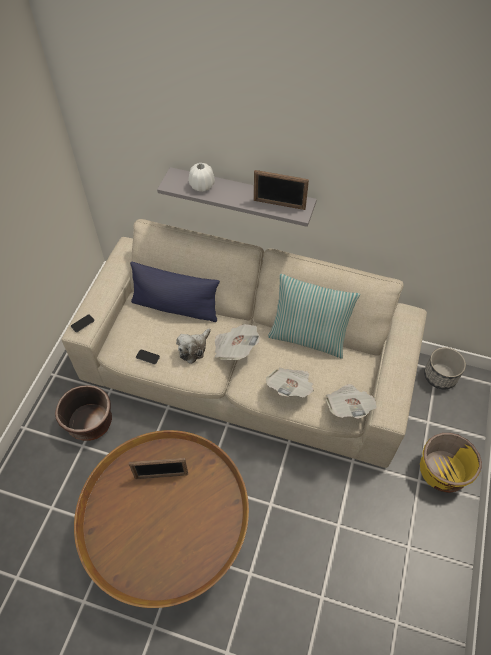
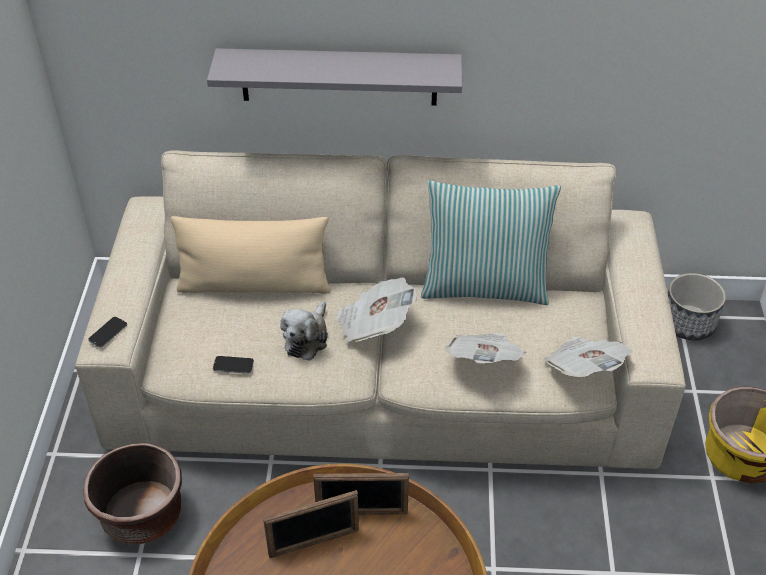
camera: 15 degrees left, 10 degrees down
(175, 307) = (254, 285): blue pillow -> beige pillow
(202, 186) = (277, 64): white vase -> none
(279, 204) = (408, 70): picture frame -> picture frame (362, 513)

